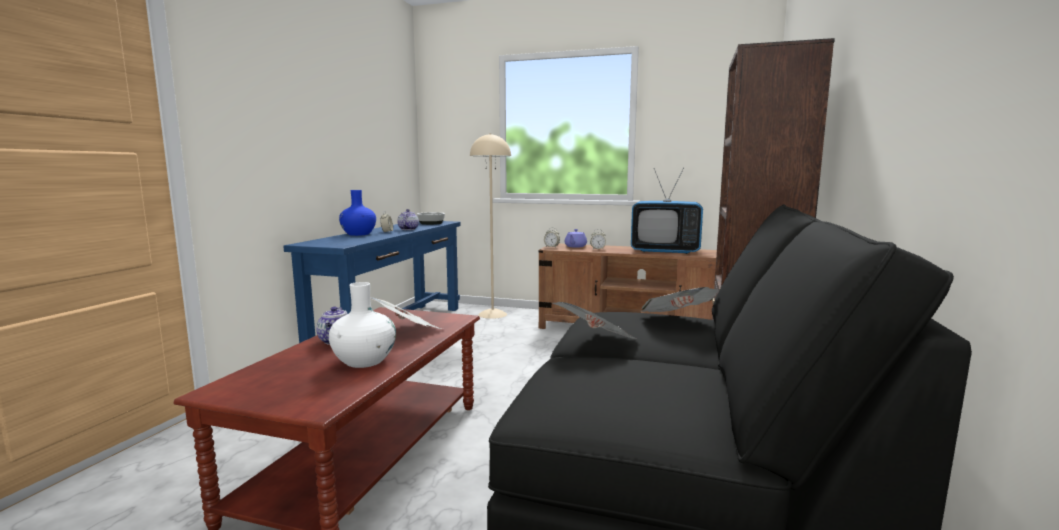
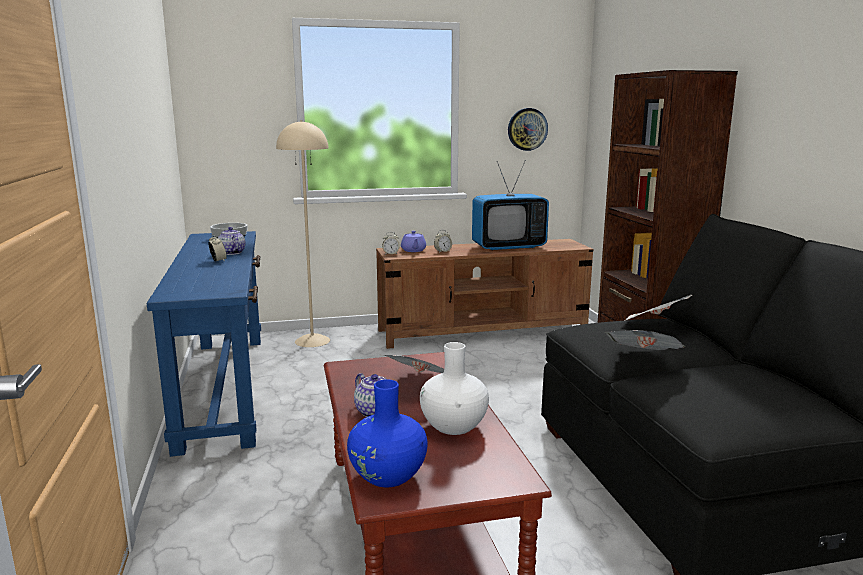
camera: 30 degrees left, 5 degrees up
(358, 234) = (192, 269): blue vase -> blue vase (388, 475)
(705, 142) = (527, 129): none -> wall clock

